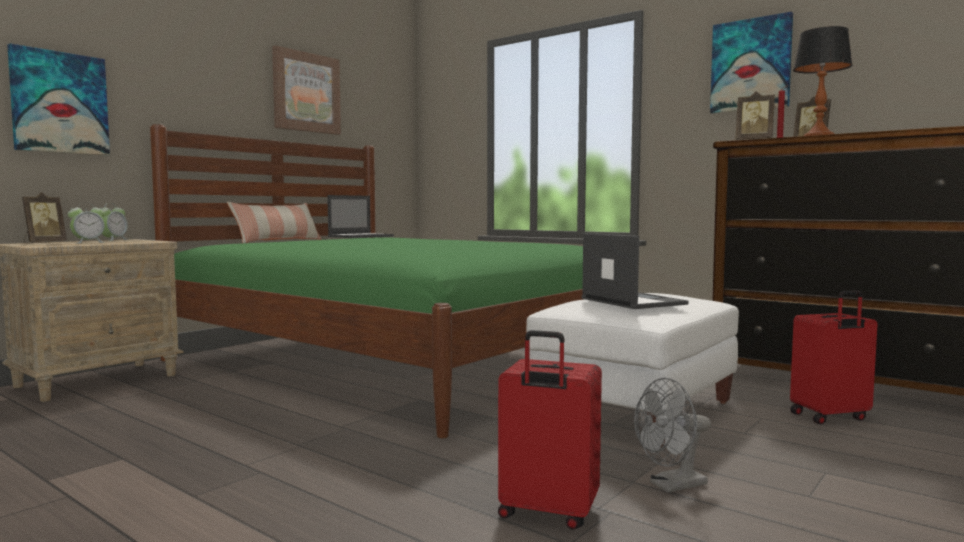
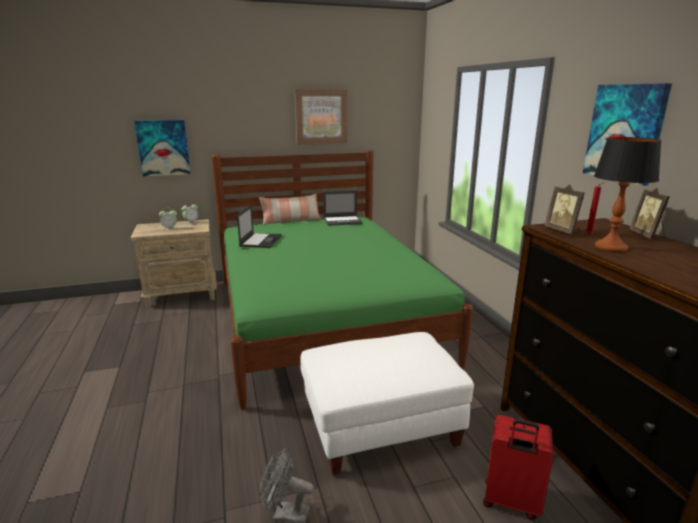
camera: 35 degrees right, 15 degrees up
(43, 243) = (153, 226): picture frame -> none
(547, 513) = (197, 500): red suitcase -> none
(631, 301) = (368, 362): laptop -> laptop (261, 241)

